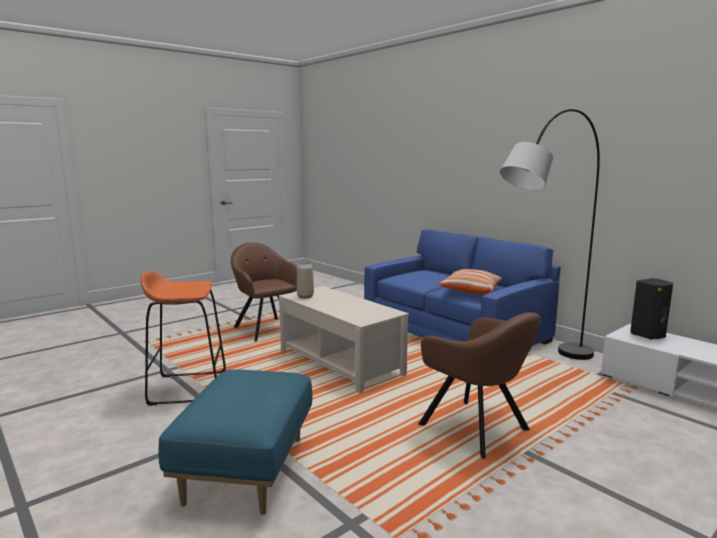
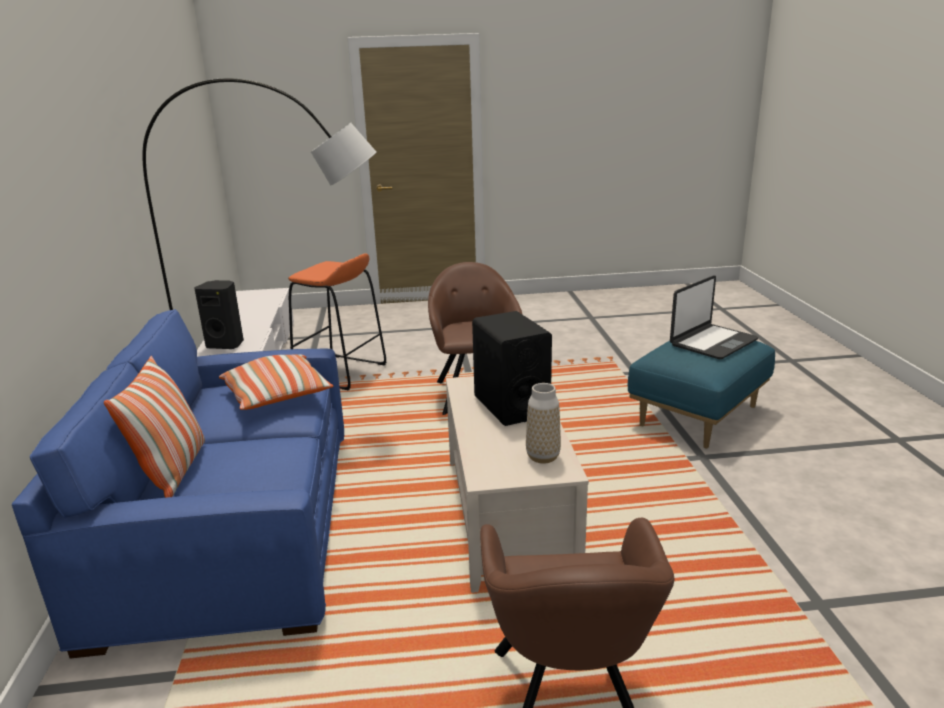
camera: 145 degrees left, 10 degrees up
(188, 387) = (768, 539): orange stool -> orange stool (340, 372)
(235, 402) = (712, 342): none -> laptop
(347, 308) = (511, 406): none -> black speaker
(439, 273) = (173, 471): none -> pillow

